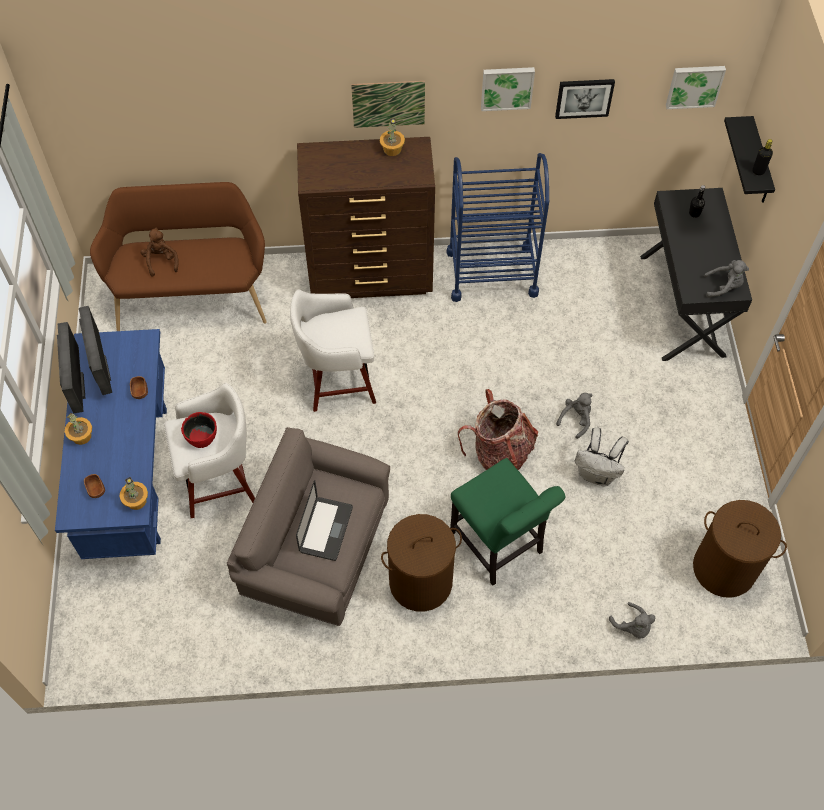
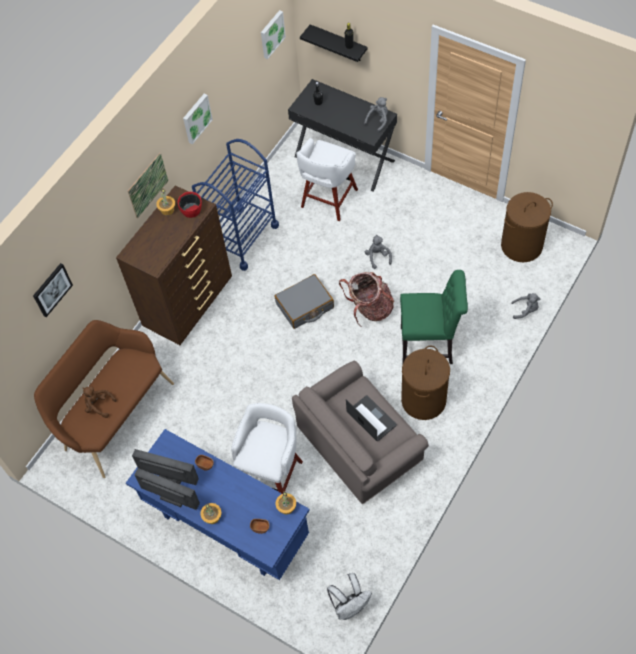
camera: 50 degrees left, 0 degrees up
(202, 437) = (264, 448): red bowl -> red bowl (192, 210)
(338, 381) = (251, 366): white stool -> white stool (328, 200)
(452, 385) = (305, 306): none -> grey suitcase
(584, 97) = (230, 89): picture -> picture (52, 289)
(597, 474) = (420, 268): white backpack -> white backpack (350, 606)

